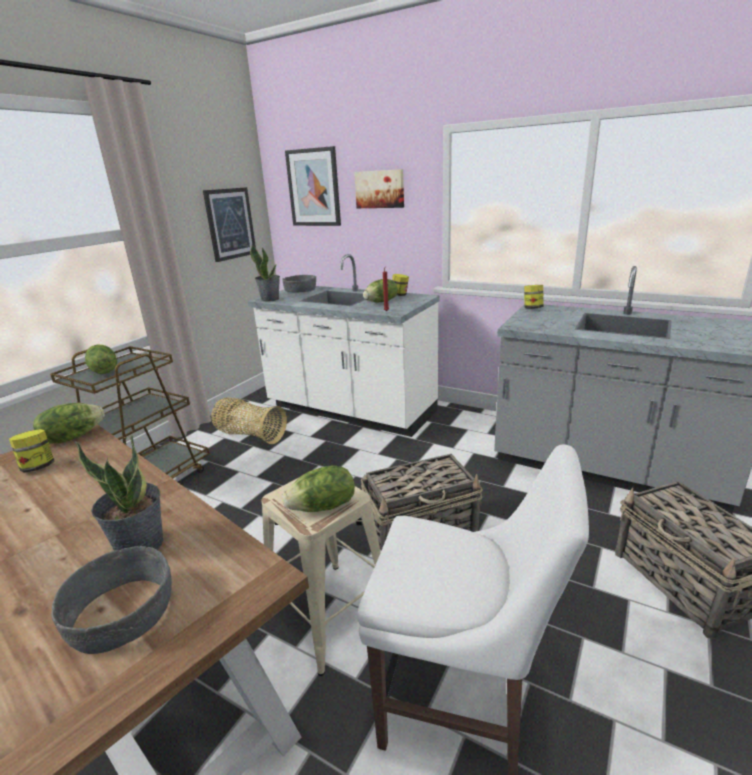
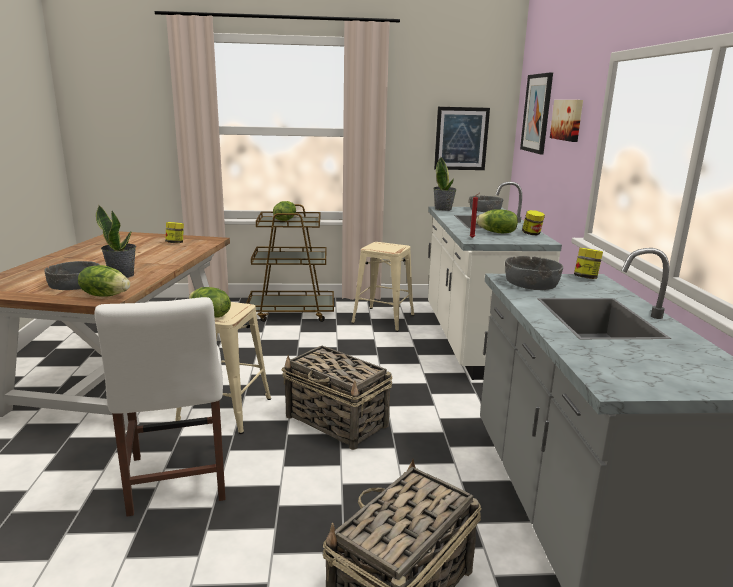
camera: 55 degrees right, 5 degrees down
(72, 437) = (208, 239): lettuce -> lettuce (105, 295)
(250, 435) = (383, 319): basket -> beige stool
(536, 322) = (532, 283): none -> grey bowl

